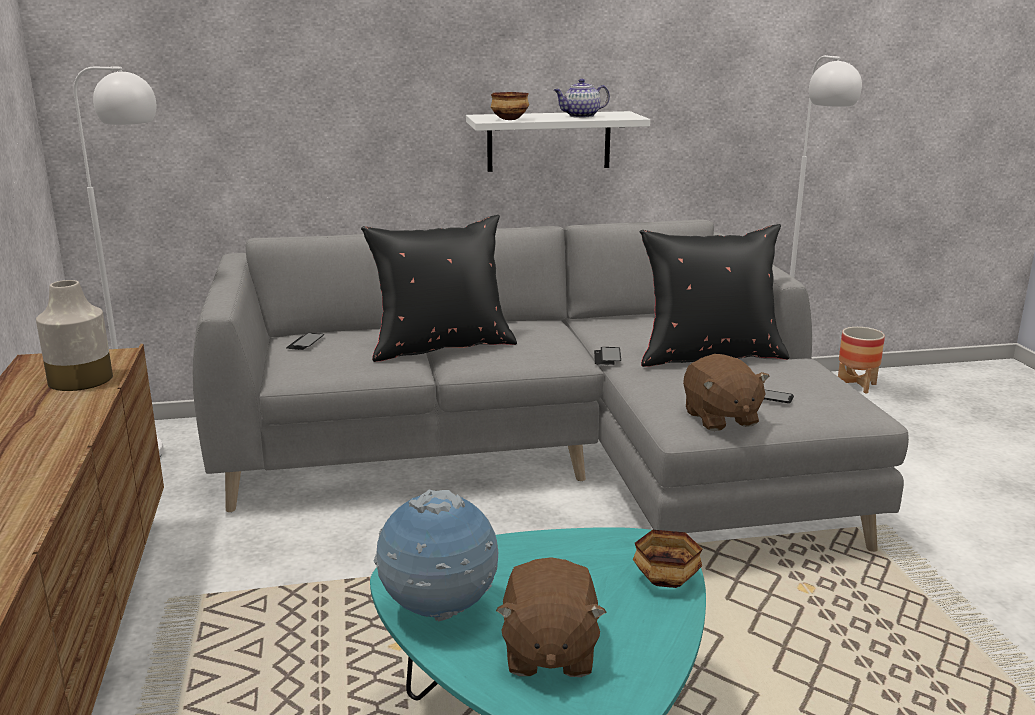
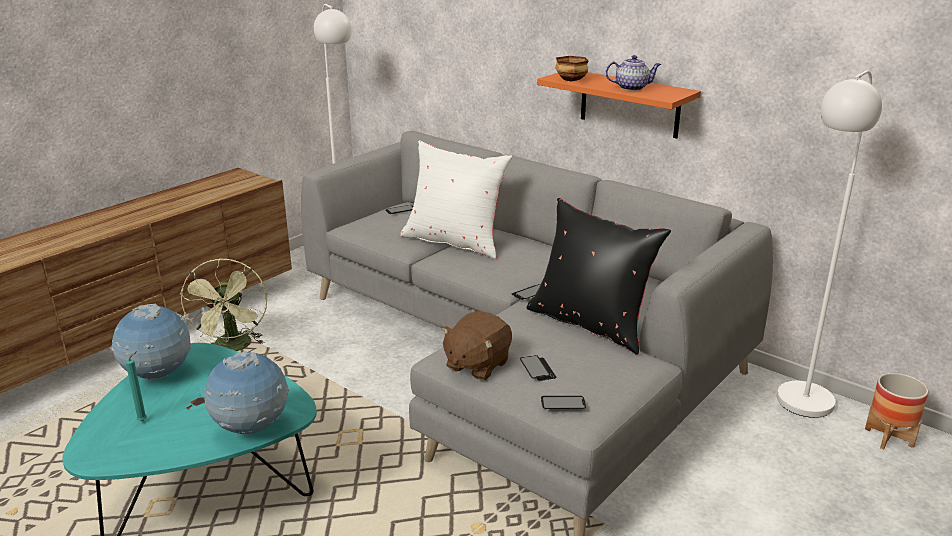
camera: 50 degrees right, 5 degrees up
(81, 379) = (225, 189): beige vase -> none
(233, 612) = (233, 348): none -> green fan
(441, 346) = (455, 242): black pillow -> white pillow
(548, 652) = (144, 420): brown plush toy -> turquoise candle
(549, 141) = (629, 104): white shelf -> orange shelf
(580, 116) = (632, 88): teapot -> teapot turned 150 degrees clockwise
(666, 582) = (251, 429): bowl -> globe
(840, 408) = (563, 404): none -> phone

